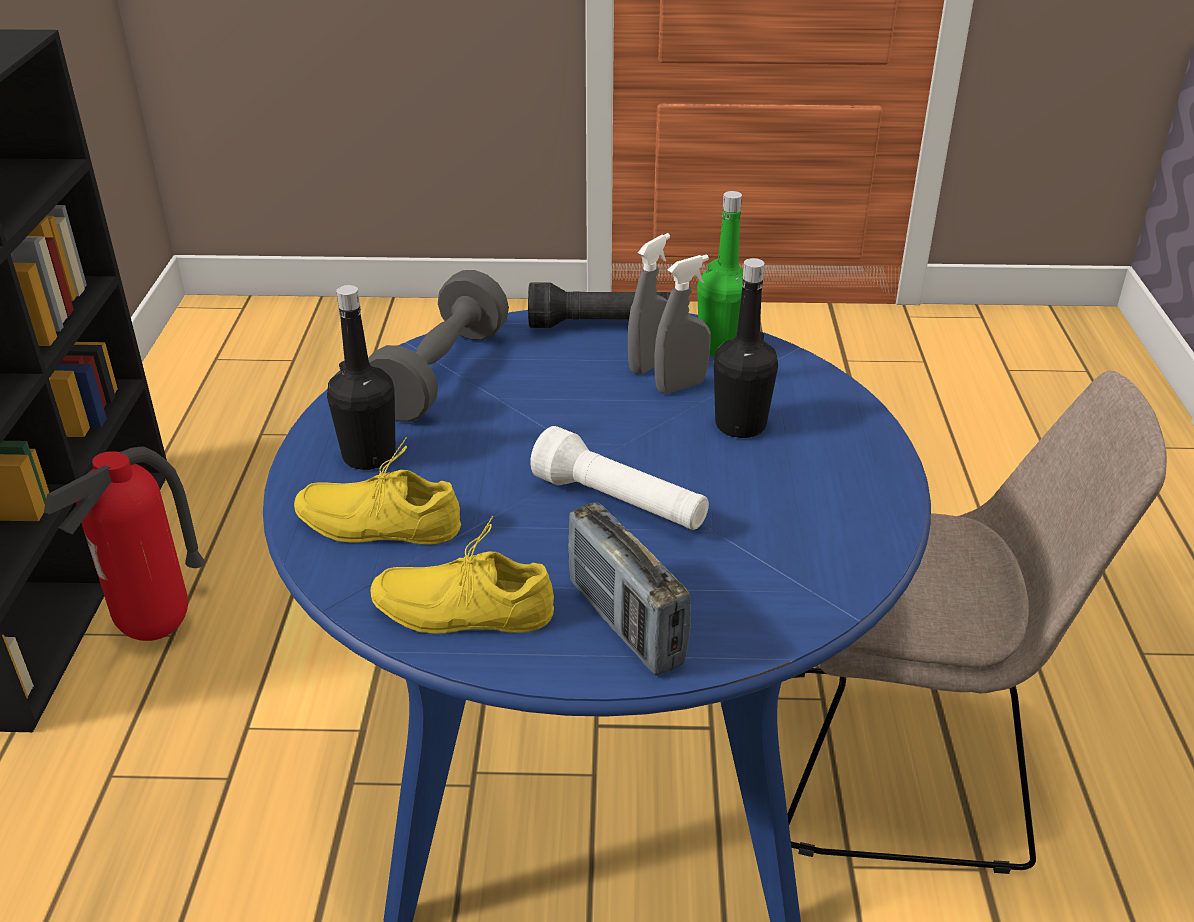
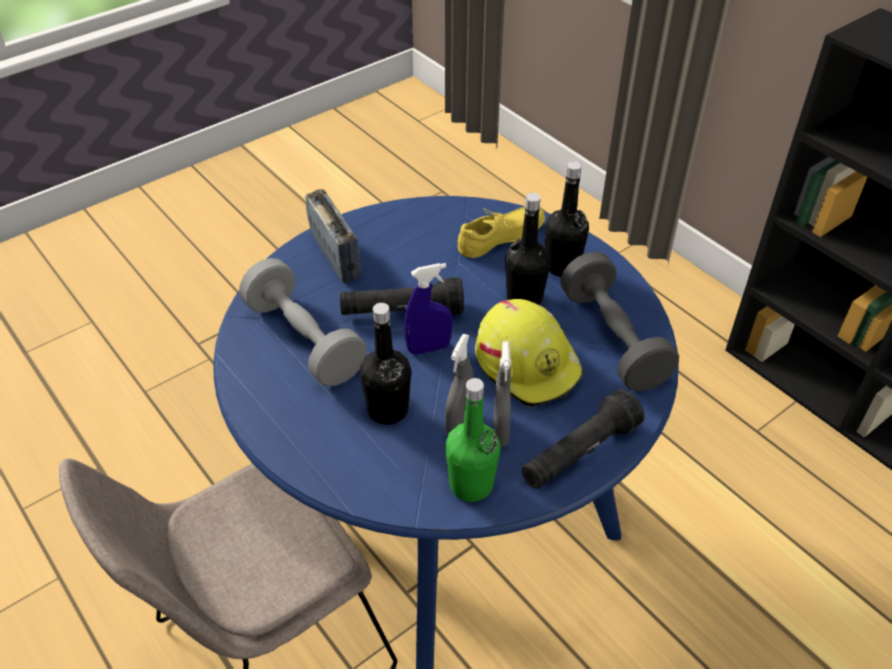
camera: 140 degrees right, 10 degrees up
(158, 631) = (767, 428): fire extinguisher -> none
(464, 447) = (524, 298): none -> black bottle
(464, 607) = (412, 226): yellow shoe -> none
(550, 395) = (528, 363): none -> yellow hard hat
(620, 503) = (402, 312): white flashlight -> black flashlight
(625, 623) = (335, 256): radio -> radio turned 45 degrees clockwise
(634, 454) = (428, 348): none -> blue spray bottle
(772, 533) = (304, 340): none -> grey dumbbell

